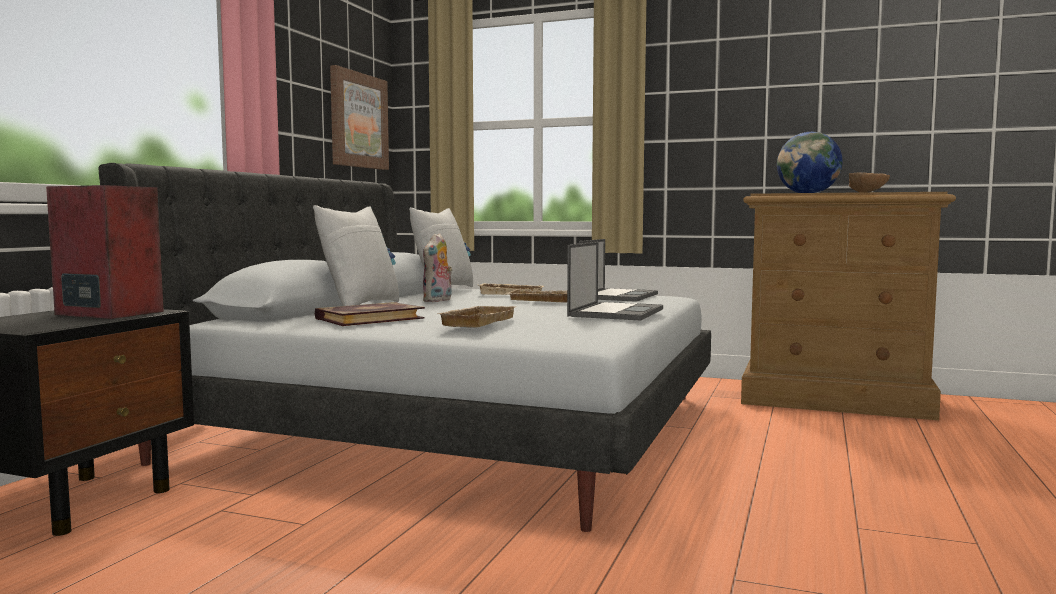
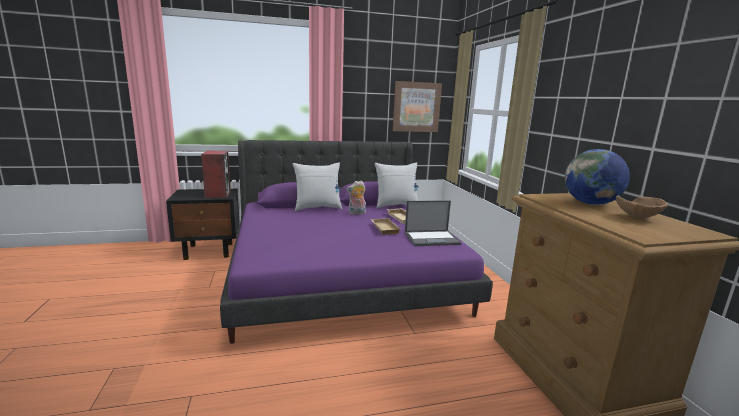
camera: 55 degrees right, 10 degrees up
(369, 318) = (280, 217): book -> none
(457, 426) = (342, 275): grey bed -> purple bed
(475, 321) = (278, 233): beige tray -> none
(616, 312) = (349, 250): laptop -> none

